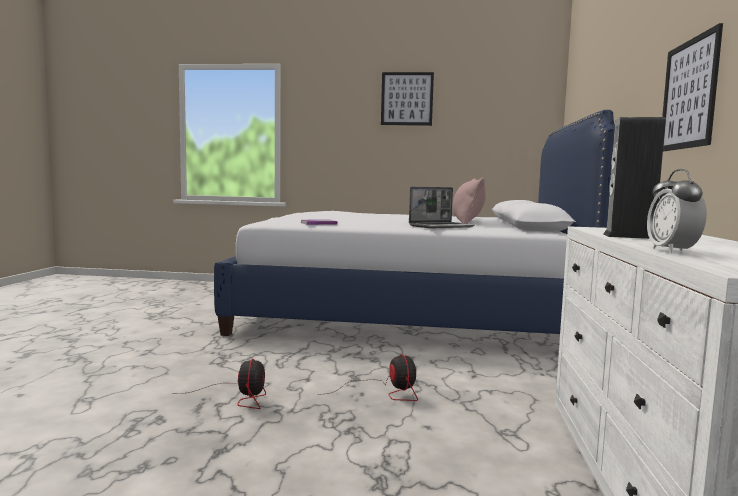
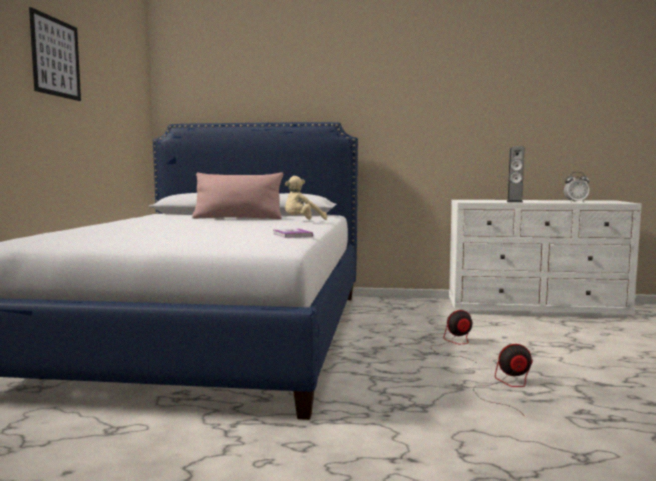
camera: 90 degrees left, 0 degrees up
(441, 226) = (302, 221): laptop -> beige plush toy
(689, 94) = (433, 127): picture -> none

